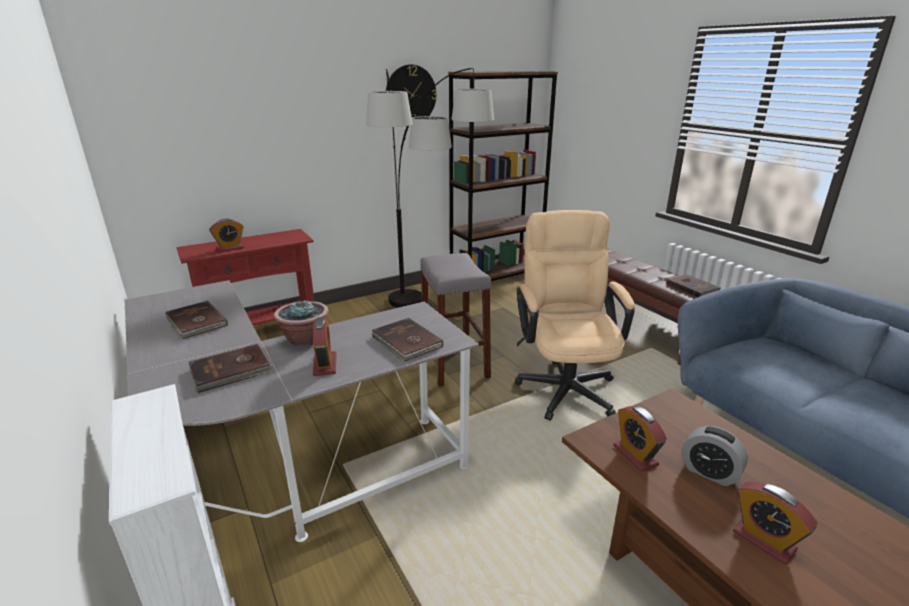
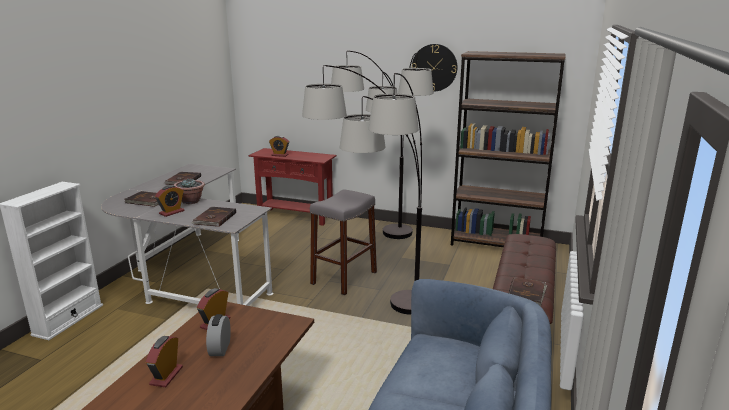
camera: 50 degrees right, 5 degrees down
(564, 384) = (376, 323): beige office chair -> floor lamp

